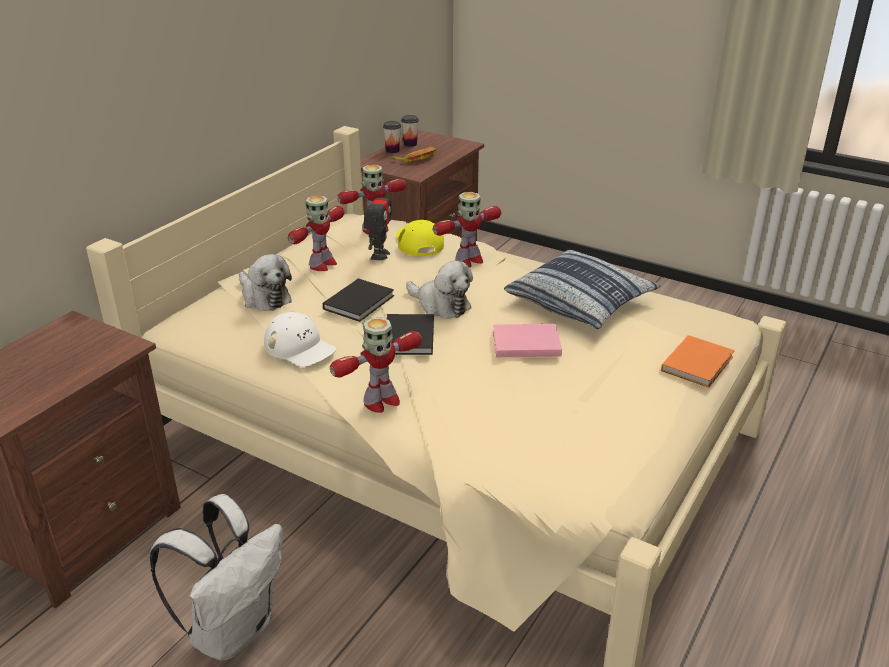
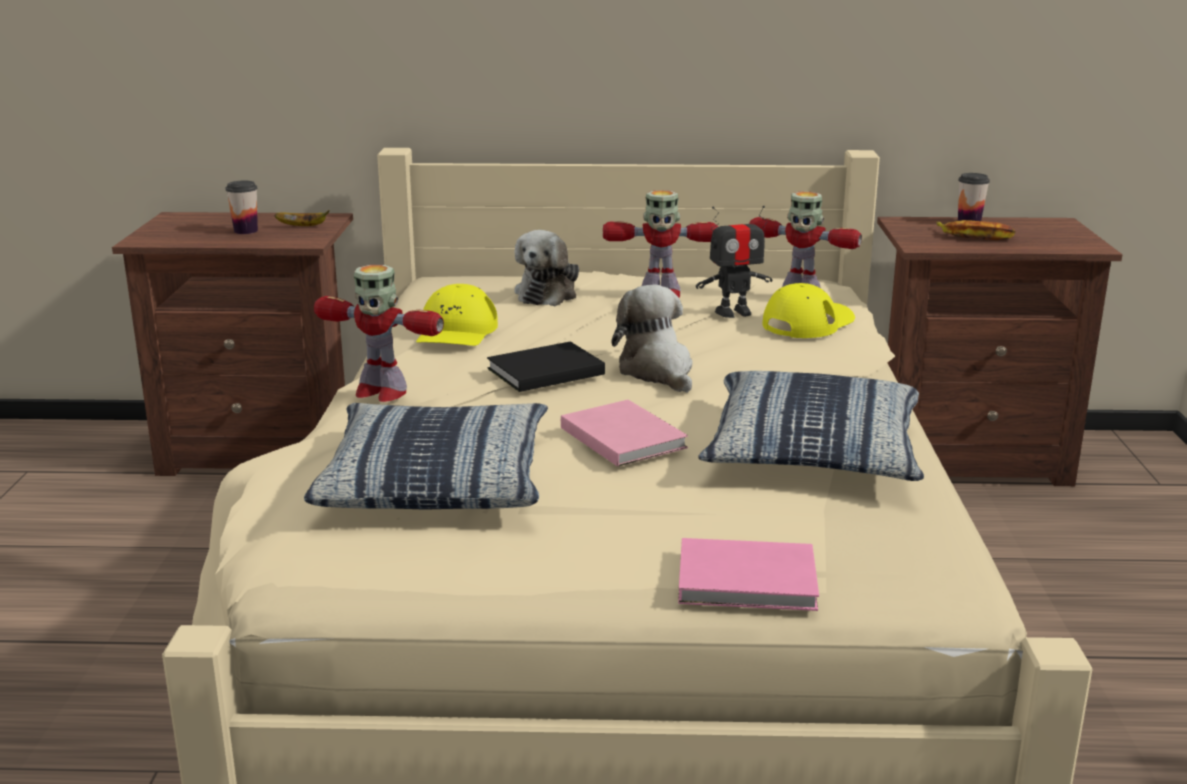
camera: 60 degrees right, 10 degrees down
(80, 338) = (303, 226): none -> banana
(233, 629) = (172, 569): white backpack -> none
(300, 347) = (456, 332): white cap -> yellow cap
(360, 302) = (597, 331): black book -> none
(410, 144) = (1012, 224): cup -> cup (246, 231)
(440, 305) = (658, 372): plush toy -> plush toy turned 150 degrees clockwise
(468, 261) = (805, 357): toy robot -> none
(526, 416) = (437, 480): none -> pillow
(699, 363) = (751, 582): orange book -> pink book

